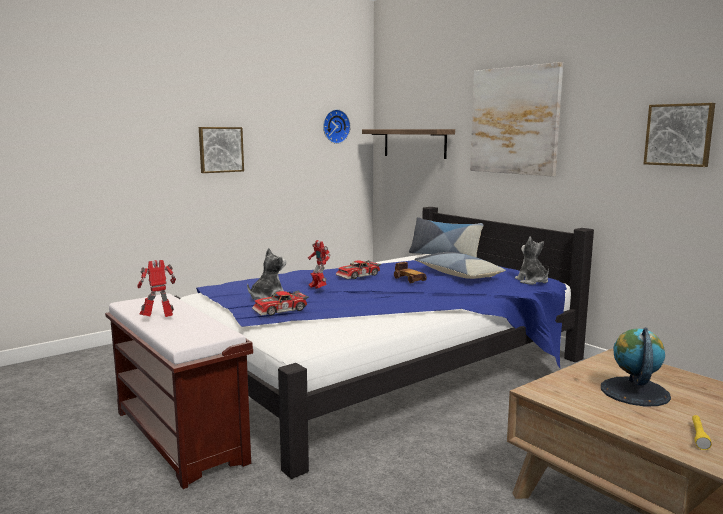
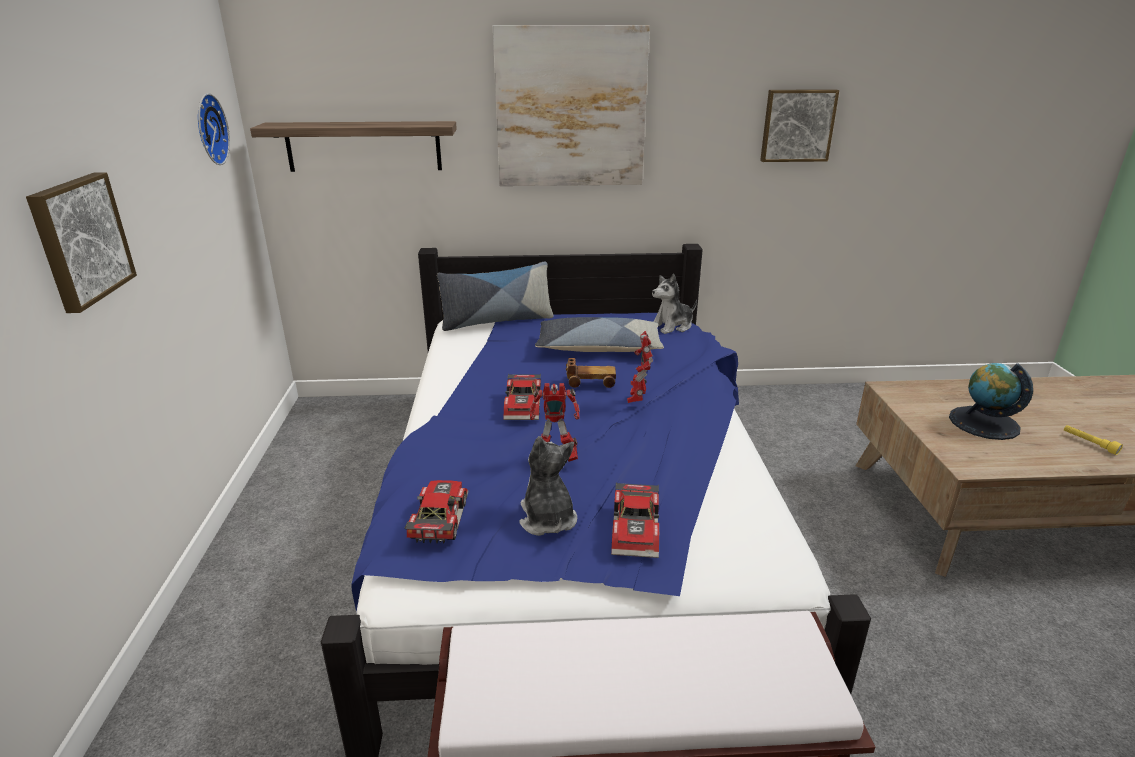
camera: 55 degrees left, 15 degrees up
(159, 319) = (645, 690): toy robot -> toy robot (637, 399)
(241, 285) = (436, 519): none -> toy car
(532, 281) = (672, 326): plush toy -> plush toy turned 45 degrees counterclockwise

